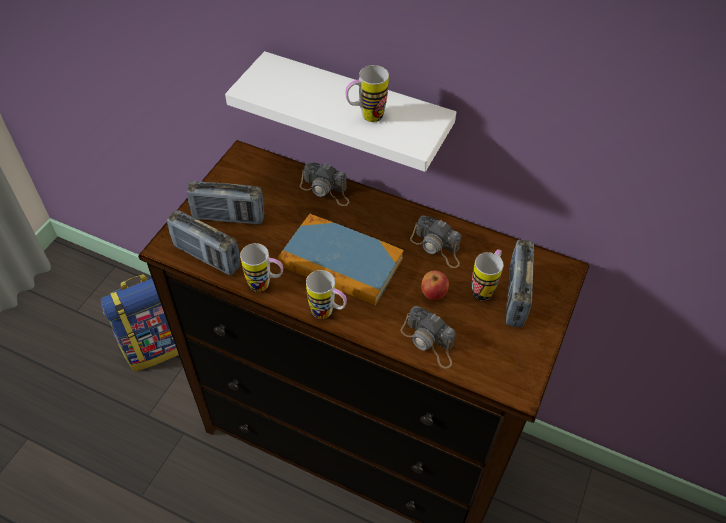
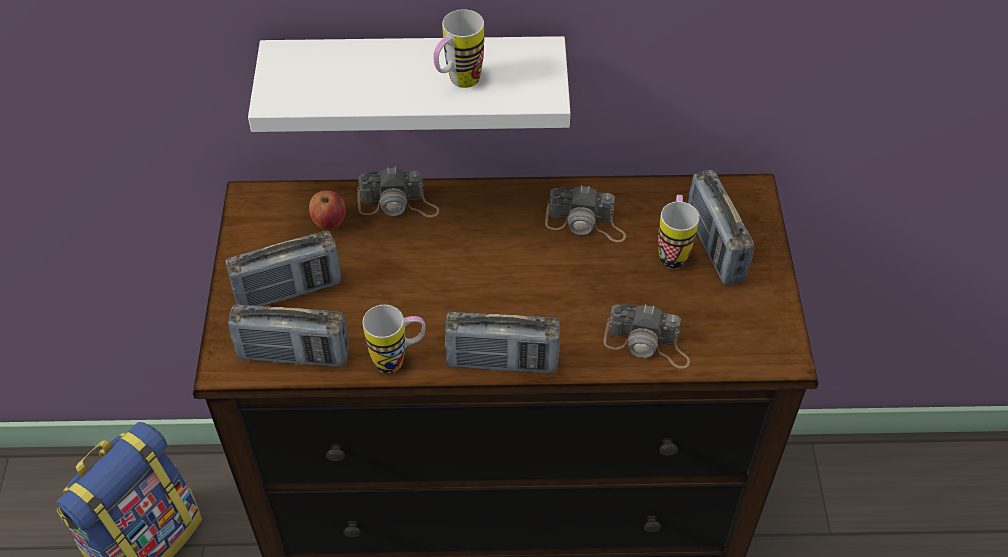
camera: 25 degrees left, 0 degrees up
(328, 313) = (502, 362): mug -> radio
(340, 262) = (477, 291): book -> none
(433, 293) = (616, 283): apple -> apple (329, 222)

